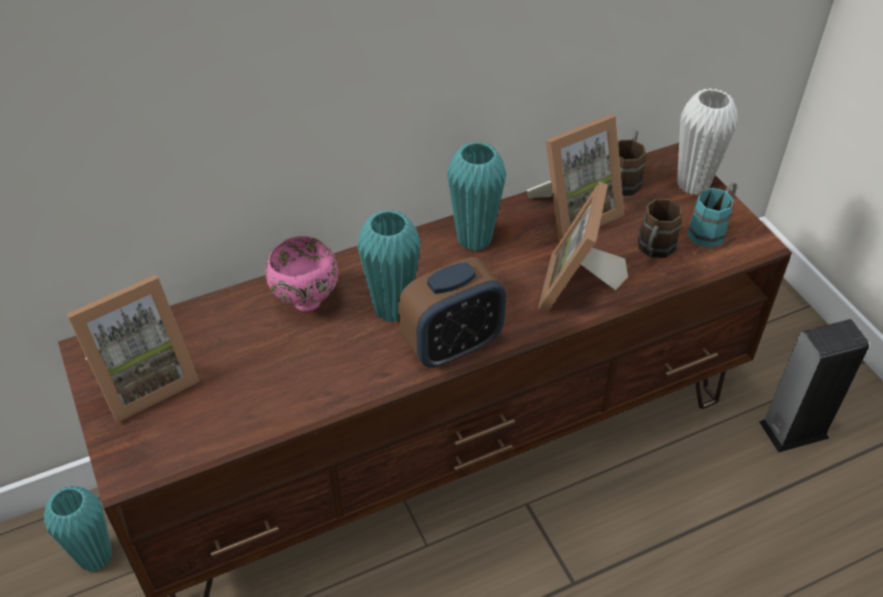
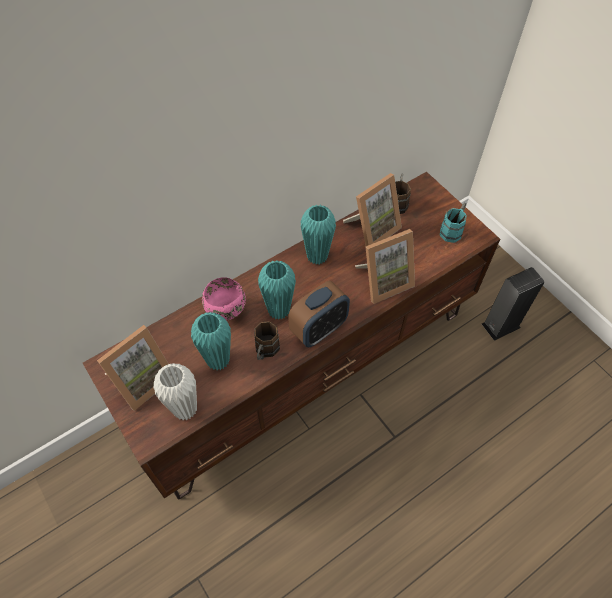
camera: 10 degrees left, 10 degrees up
(95, 557) = (118, 468): turquoise vase -> turquoise vase (218, 360)
(578, 289) = (383, 281): picture frame -> picture frame turned 120 degrees counterclockwise
(653, 251) = (422, 249): brown mug -> brown mug (265, 352)
(693, 184) = (437, 200): white vase -> white vase (185, 409)

